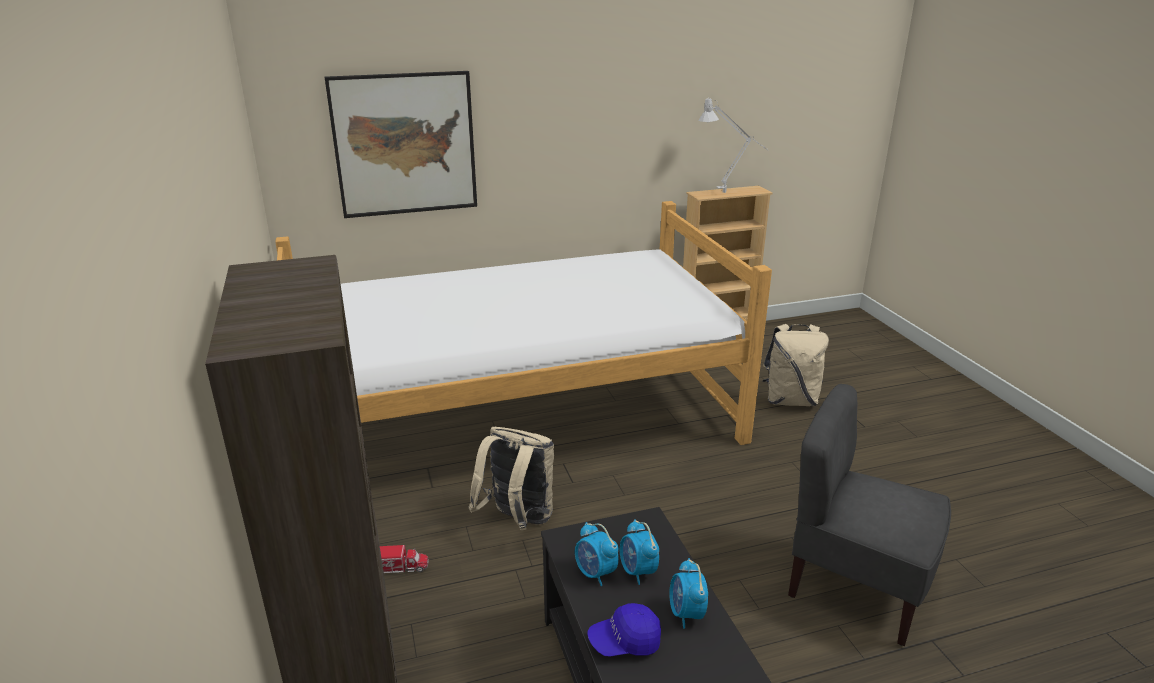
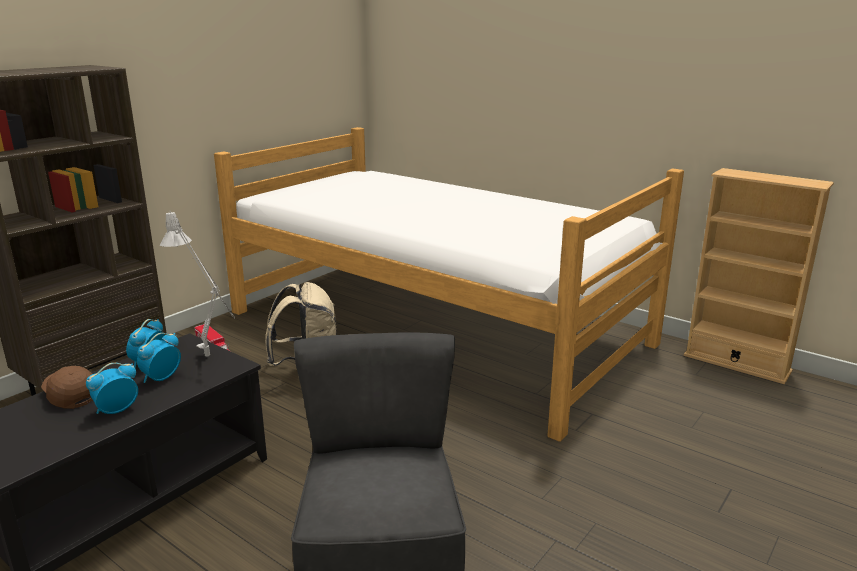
camera: 55 degrees right, 5 degrees down
(405, 144) = (456, 69): picture -> none
(625, 642) = (70, 395): blue cap -> brown cap
(728, 193) = (763, 177): grey table lamp -> grey table lamp (211, 360)
(790, 400) = (686, 443): beige backpack -> none

